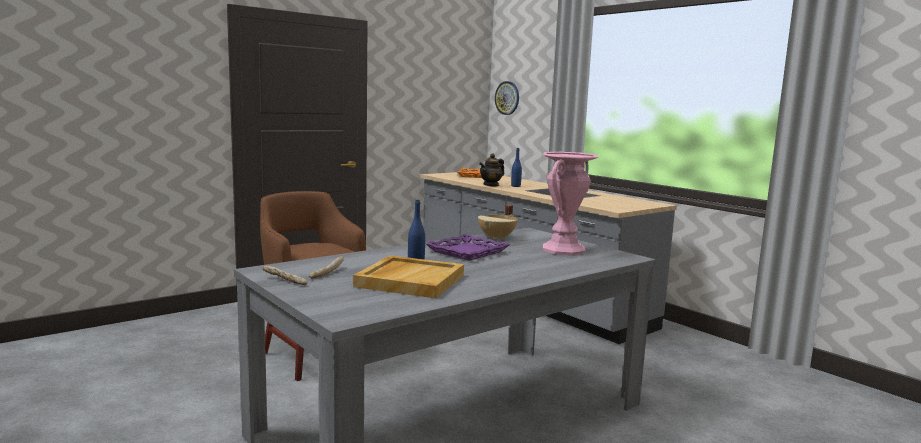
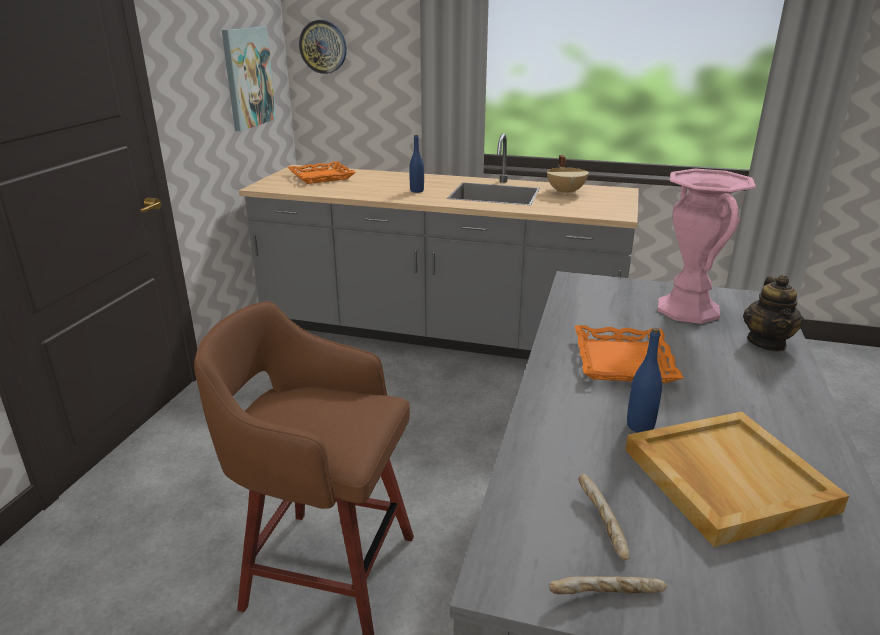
camera: 35 degrees left, 15 degrees up
(448, 111) = (248, 77): none -> picture
(468, 252) = (624, 361): purple tray -> orange tray
(491, 185) = (386, 196): teapot -> teapot (767, 342)
(497, 237) = (579, 309): beige cooking pot -> beige cooking pot (566, 192)

